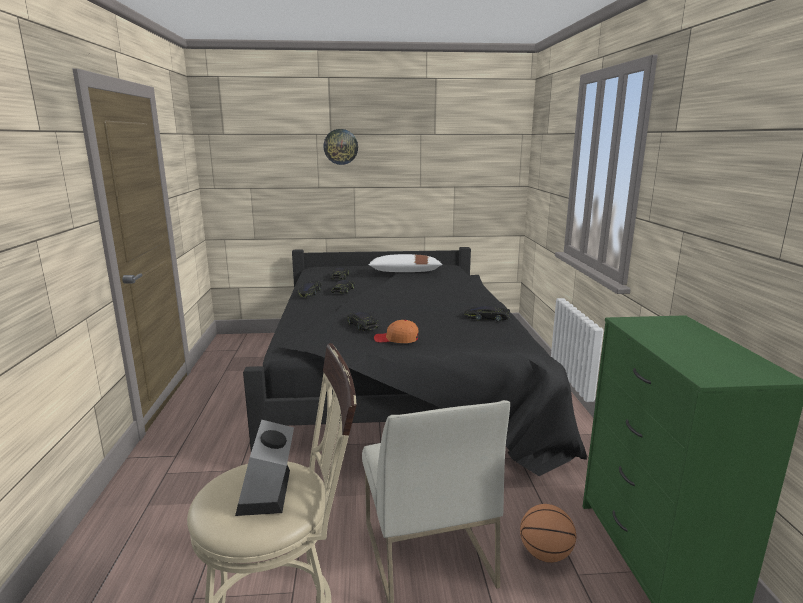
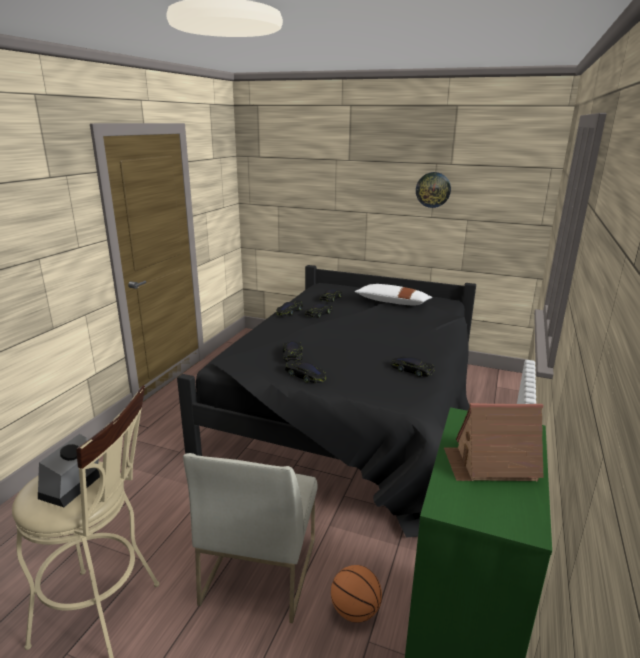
camera: 25 degrees right, 5 degrees up
(340, 146) = (357, 173): wall clock -> wall clock (433, 190)
(396, 339) = (305, 376): orange cap -> black toy car
(692, 345) = (490, 464): none -> toy house

